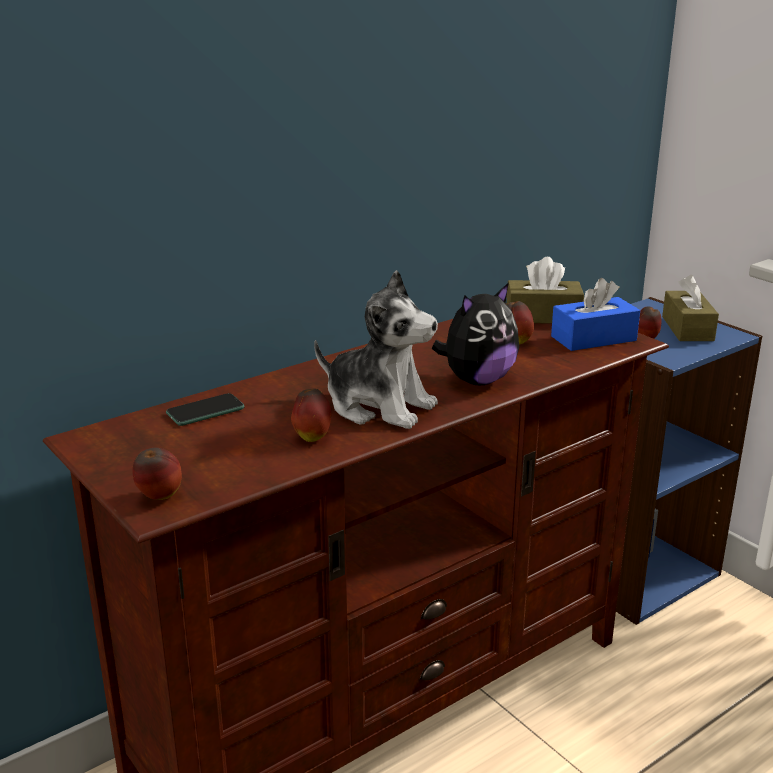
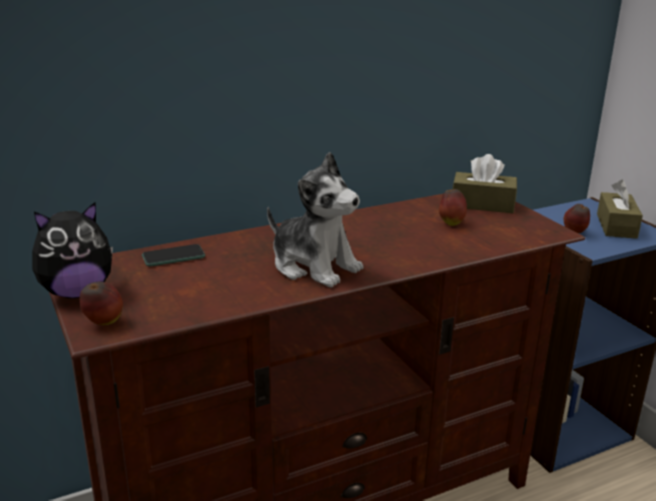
camera: 10 degrees right, 0 degrees up
(312, 437) = (248, 286): apple -> none
(477, 380) = (405, 252): plush toy -> plush toy (77, 292)
(593, 338) = (519, 226): blue tissue box -> none

